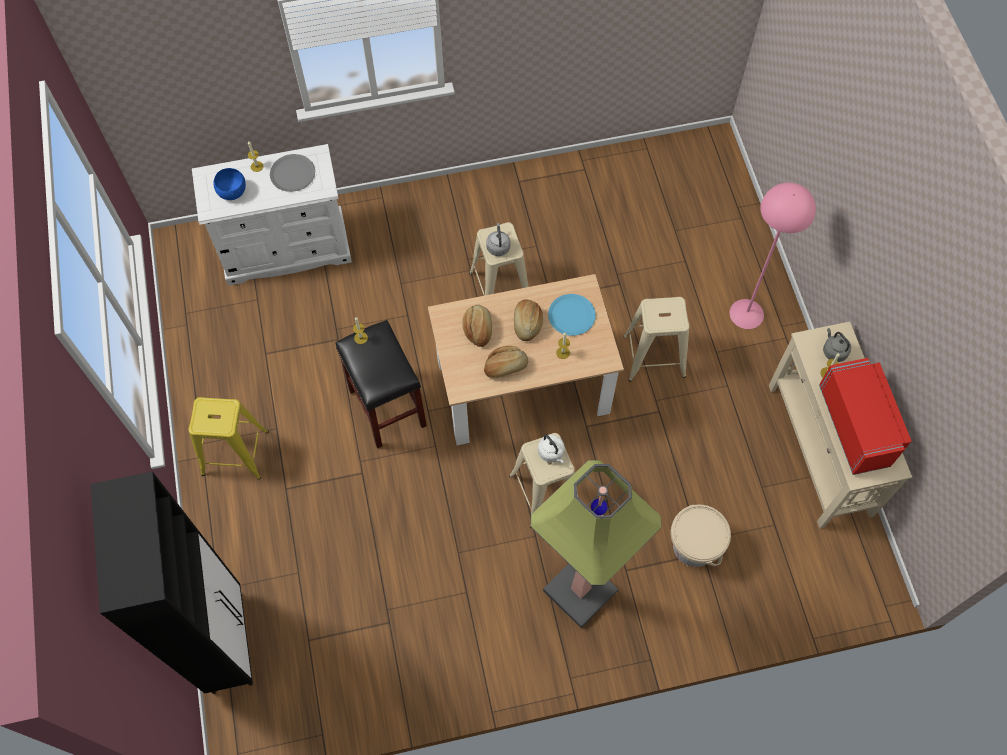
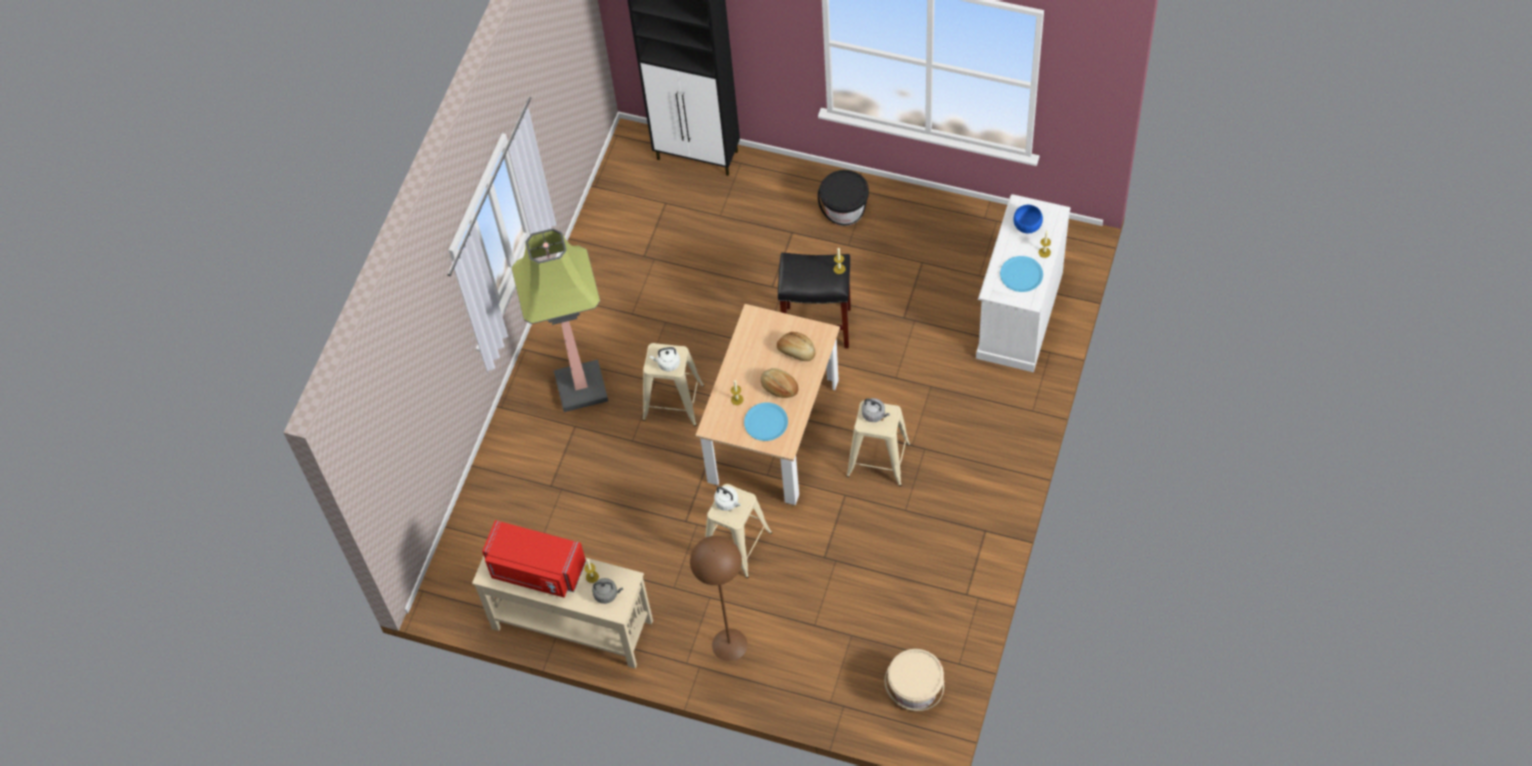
camera: 125 degrees right, 5 degrees down
(235, 452) = (844, 210): yellow stool -> black bucket
(292, 173) = (1021, 275): grey plate -> blue plate
(505, 367) = (751, 354): bread -> none
(664, 318) = (728, 502): none -> white kettle
(694, 545) = (560, 484): beige bucket -> beige bucket (915, 690)
(747, 314) = (729, 645): pink floor lamp -> brown floor lamp

